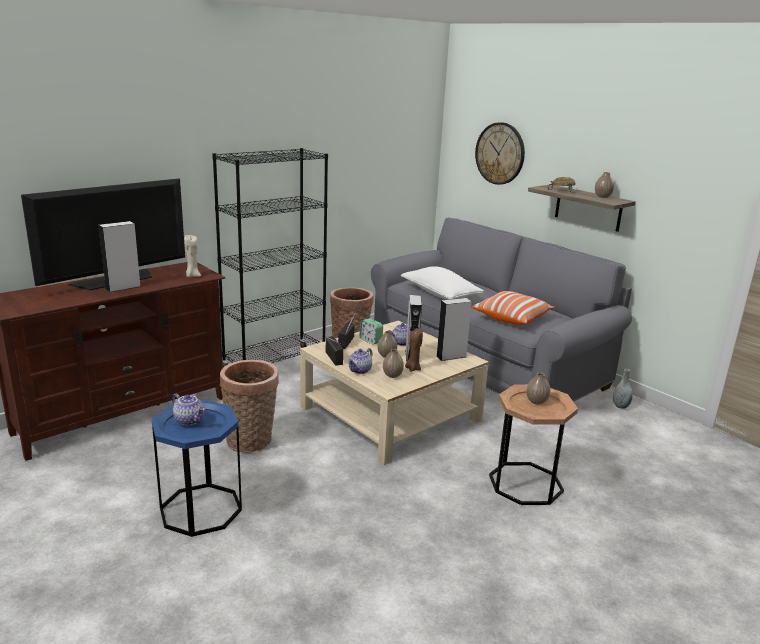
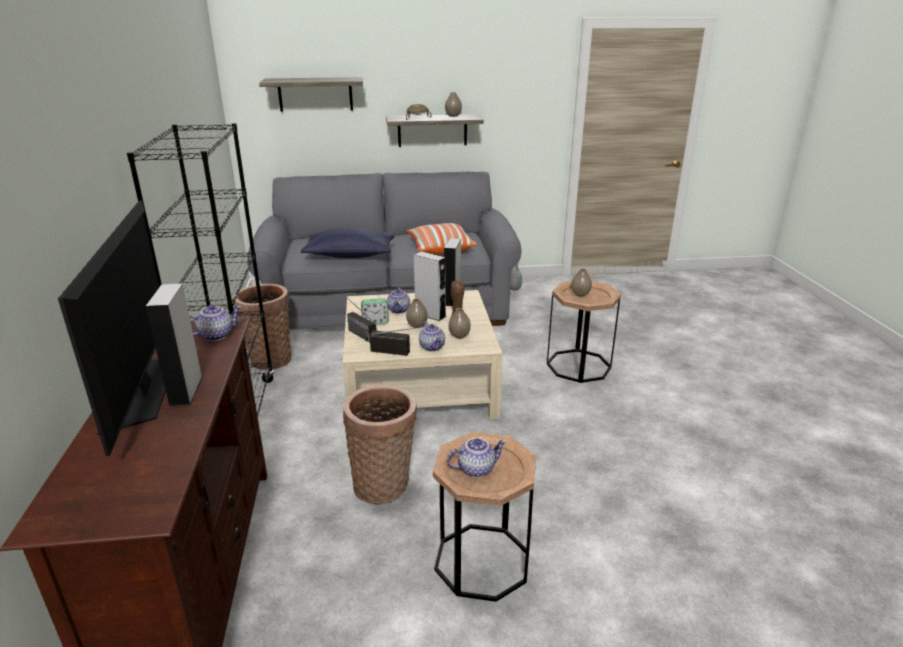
camera: 55 degrees left, 5 degrees up
(192, 276) = (216, 335): beige candle -> teapot
(201, 509) = (482, 561): blue side table -> brown side table
(440, 294) = (350, 255): white pillow -> blue pillow
(500, 153) = (315, 94): wall clock -> shelf

